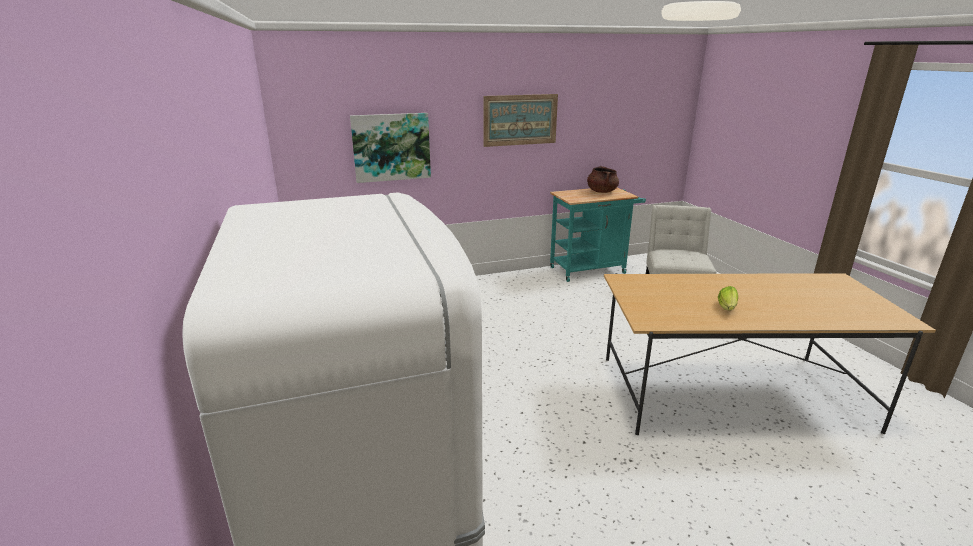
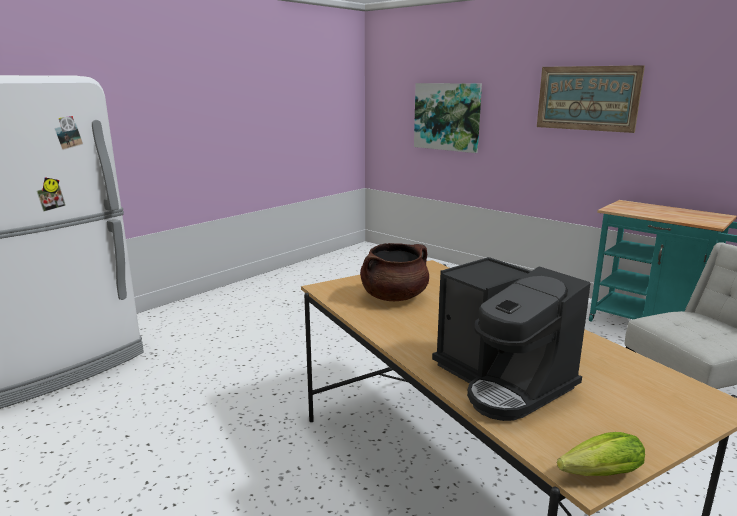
camera: 60 degrees right, 5 degrees down
(601, 191) = (687, 214): brown cooking pot -> brown cooking pot (394, 297)
(727, 308) = (421, 321): lettuce -> lettuce (596, 475)
(817, 311) = (502, 381): none -> coffee machine

